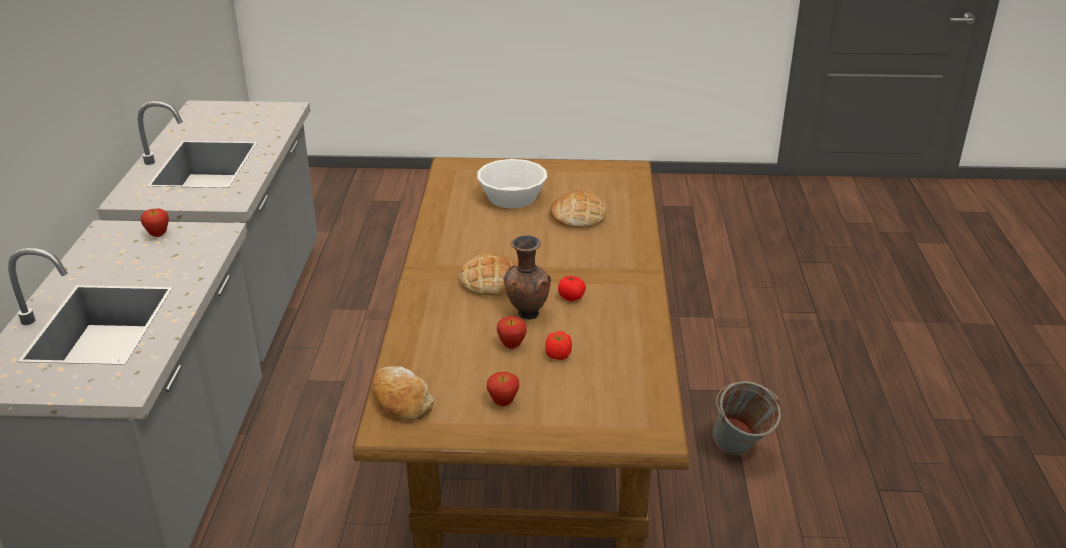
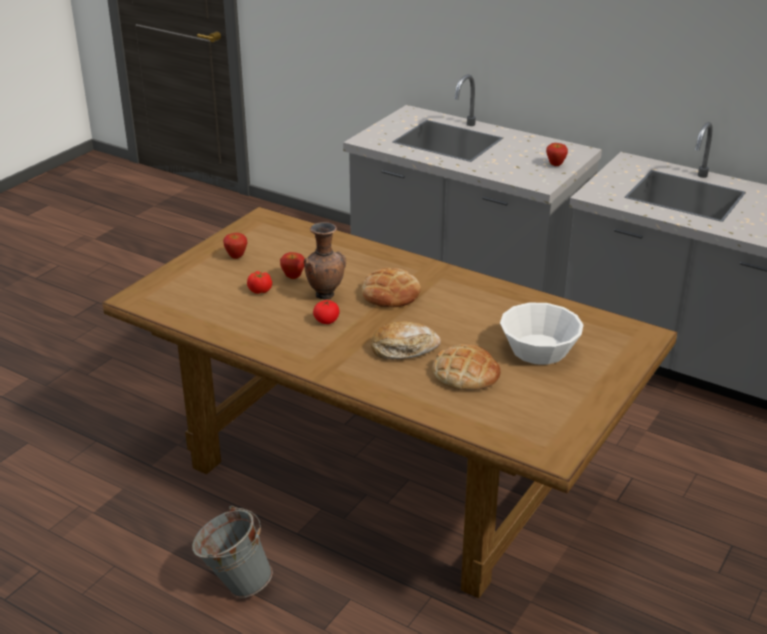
camera: 120 degrees right, 0 degrees up
(400, 401) = (282, 227): bread -> bread (404, 349)

